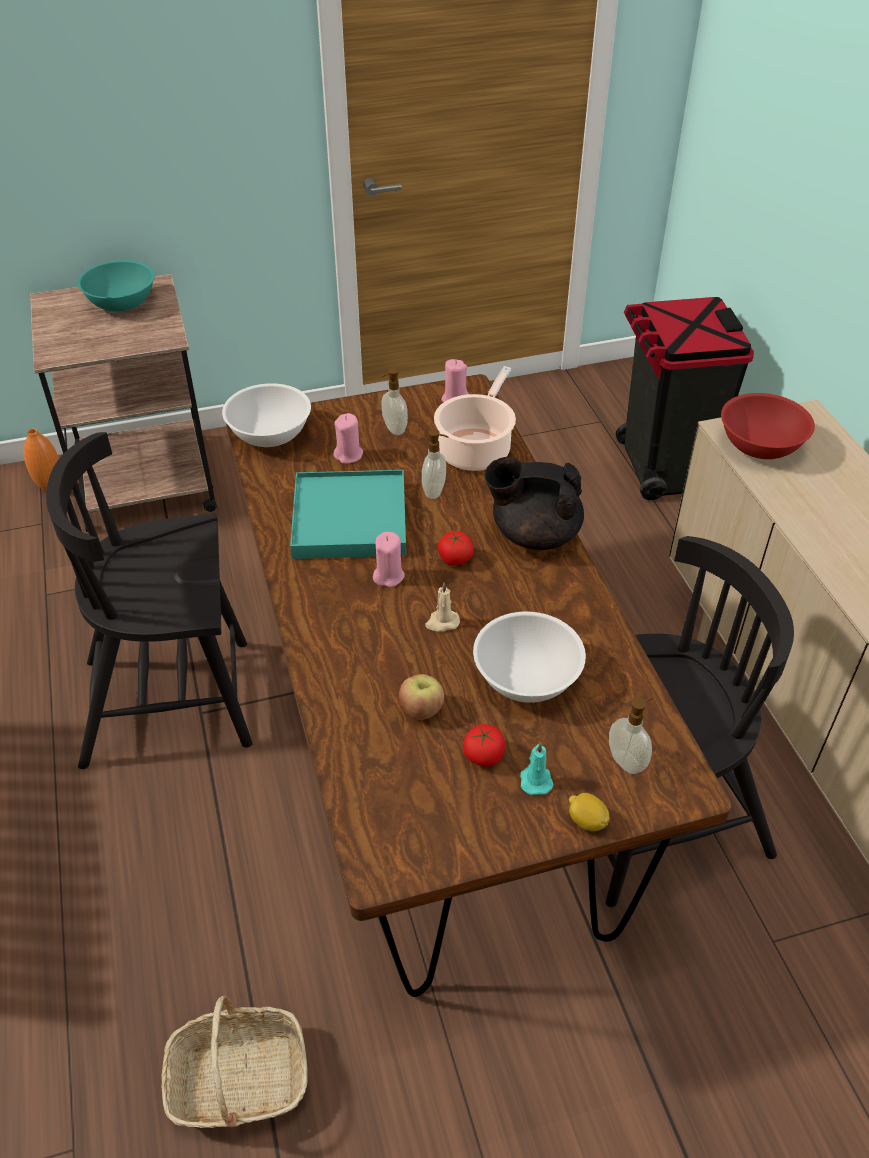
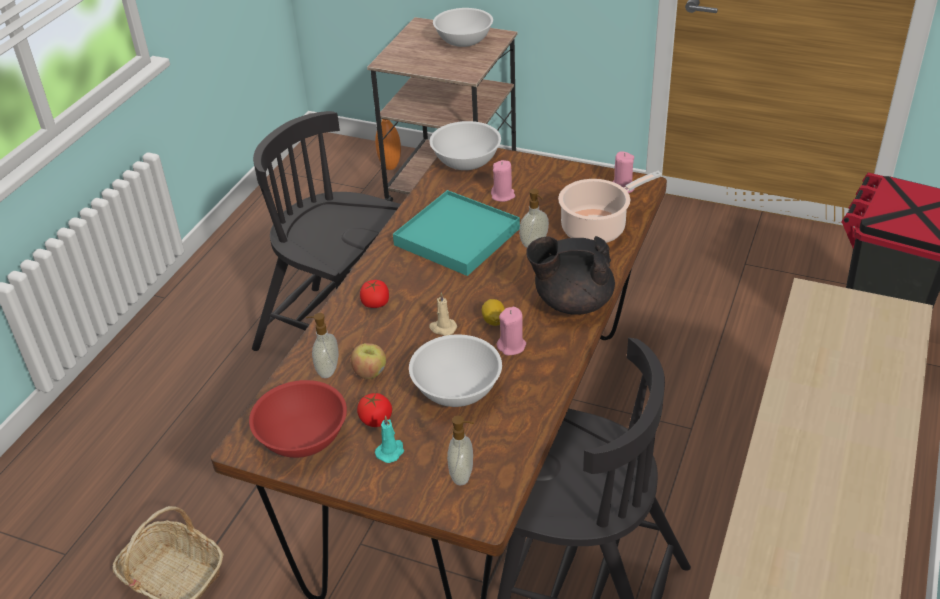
camera: 40 degrees right, 5 degrees down
(121, 303) = (463, 41): turquoise bowl -> white bowl
(388, 576) = (441, 283): pink candle -> pink candle (511, 346)
(394, 429) = (553, 191): soap dispenser -> soap dispenser (327, 370)
(455, 559) = (497, 293): tomato -> tomato (375, 303)
(533, 534) = (572, 302): black teapot -> black teapot turned 45 degrees counterclockwise
(587, 821) = (393, 493): lemon -> lemon (494, 321)
(761, 446) = (827, 318): red bowl -> red bowl (303, 439)

